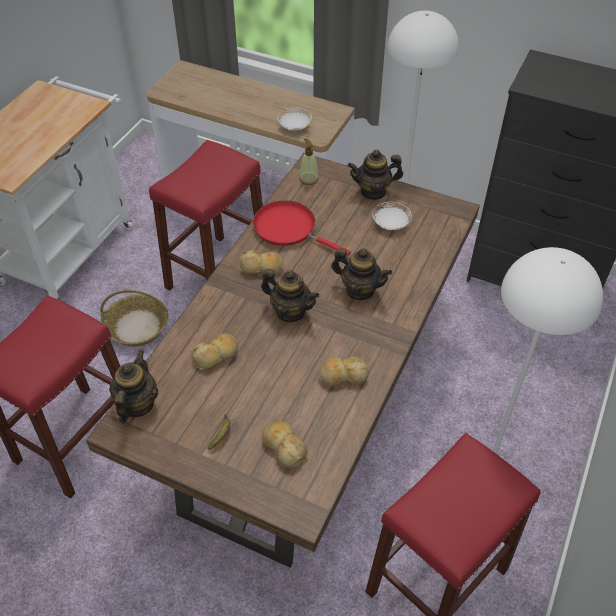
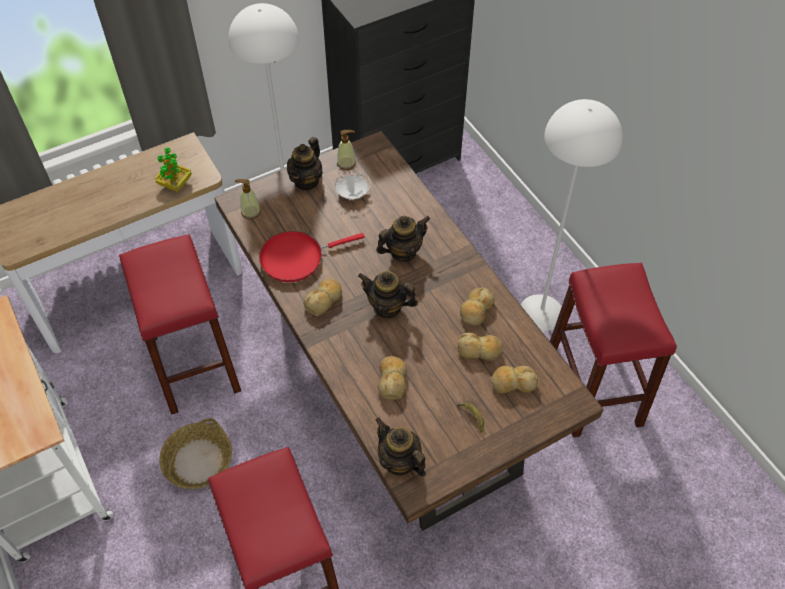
camera: 55 degrees left, 5 degrees up
(290, 311) = (387, 307): teapot -> teapot turned 135 degrees counterclockwise
(294, 127) = (175, 184): white plate -> potted plant
(299, 401) = (479, 350): none -> bread
(418, 204) = (346, 163): none -> soap dispenser

